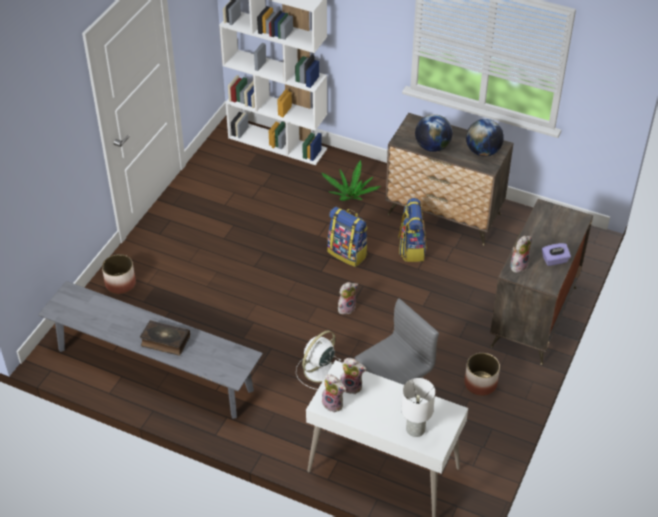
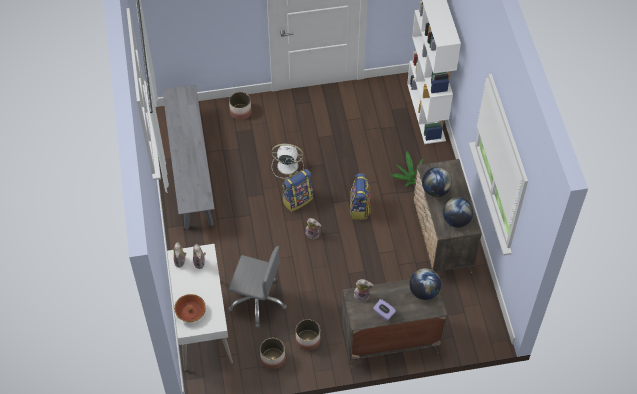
camera: 55 degrees right, 10 degrees up
(165, 341) = (187, 158): book -> none
(318, 371) = (251, 249): white fan -> white fan (286, 165)
(411, 248) = (393, 239): backpack -> backpack (297, 200)
(415, 430) = (190, 312): white table lamp -> bowl
(481, 427) = (272, 358): none -> planter
(551, 217) = (423, 291): none -> globe

